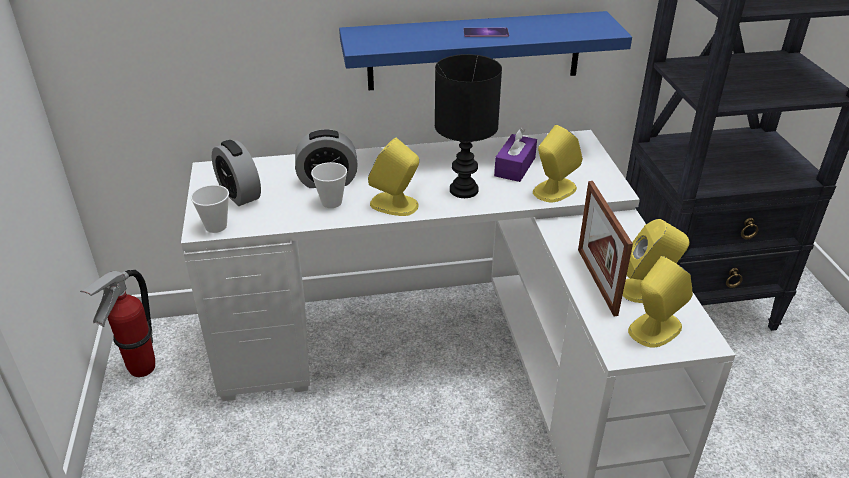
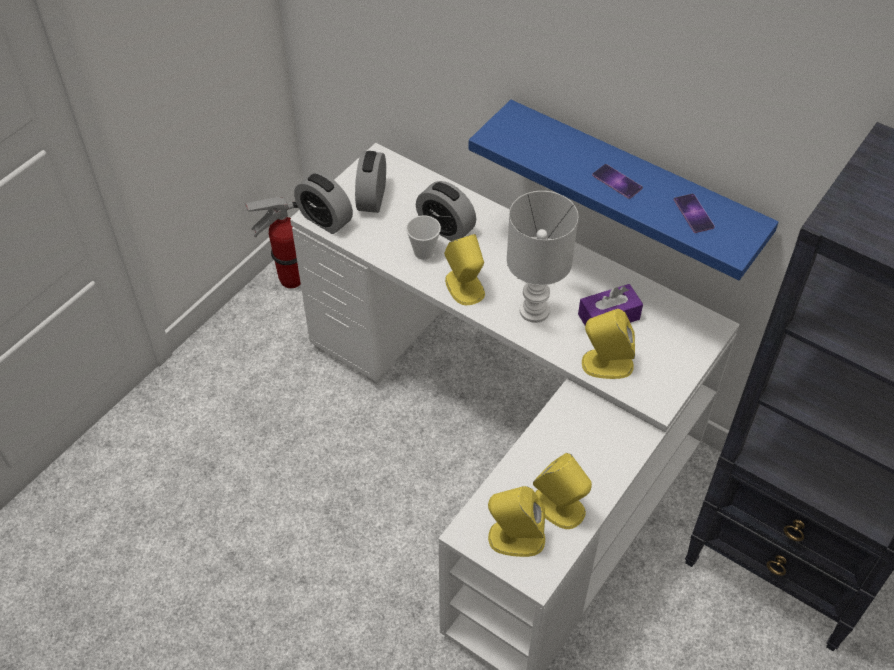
camera: 45 degrees right, 15 degrees up
(216, 226) = (325, 220): cup -> alarm clock
(465, 191) = (534, 312): black table lamp -> white table lamp
(557, 26) = (693, 213): none -> phone
(597, 281) = (533, 468): picture frame -> none

